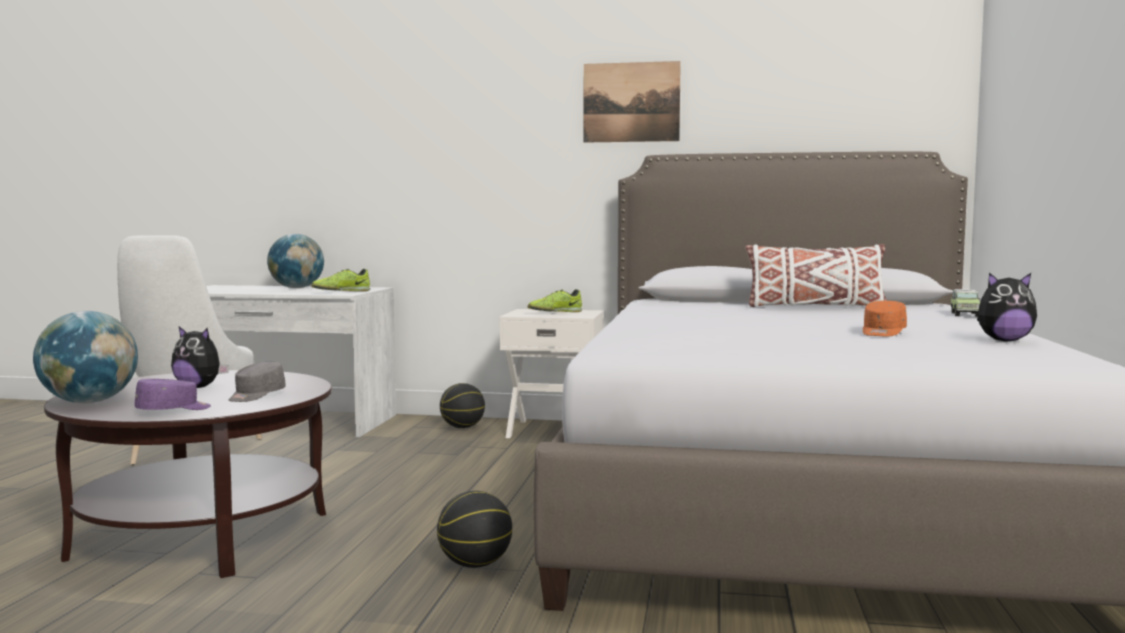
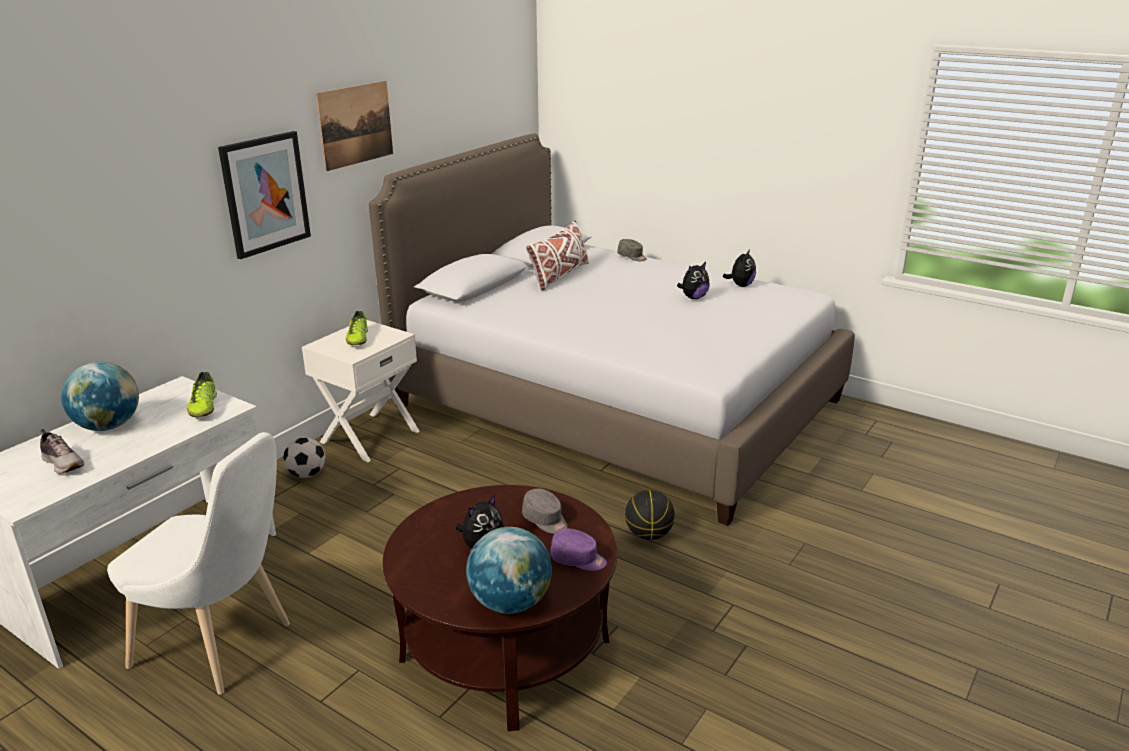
camera: 65 degrees left, 20 degrees up
(173, 410) = (578, 560): purple cap -> purple cap turned 120 degrees clockwise
(236, 289) = (63, 463): none -> shoe
(462, 427) = (307, 474): basketball -> football
(509, 150) = (265, 194): none -> picture
(883, 333) = (693, 297): orange cap -> plush toy
(965, 314) = (632, 257): toy car -> grey cap

